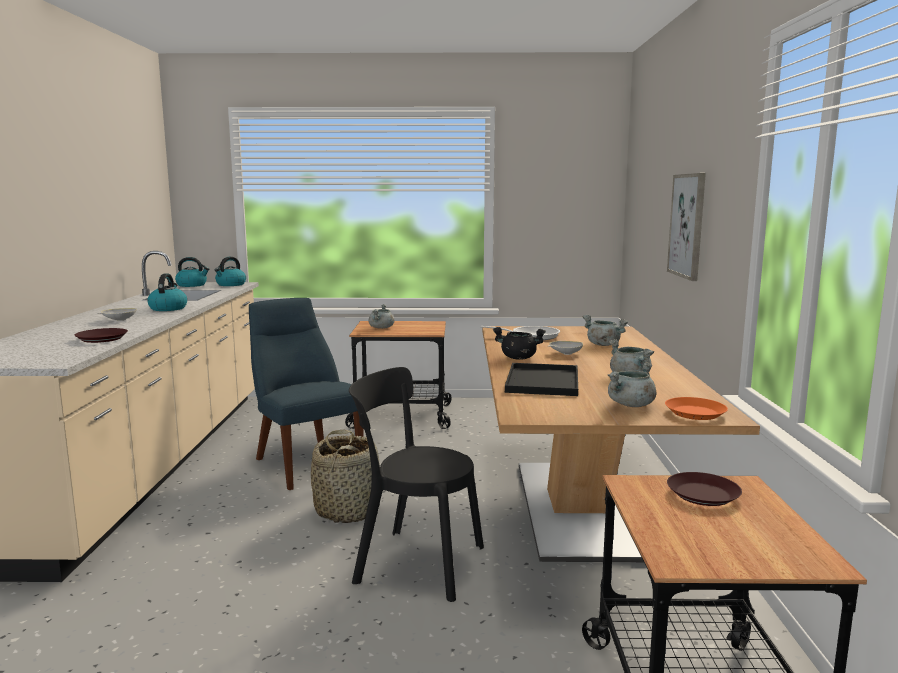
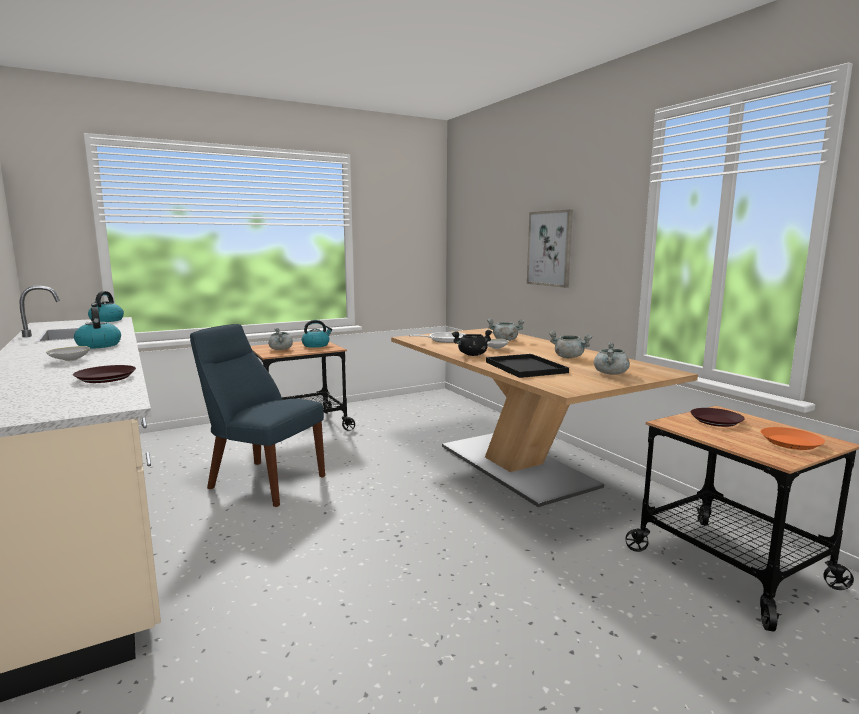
camera: 30 degrees left, 0 degrees up
(192, 285) = (59, 324): kettle -> kettle (316, 345)
(347, 510) = (351, 509): basket -> none
(414, 562) = (455, 533): black chair -> none
(695, 413) = (653, 372): orange plate -> orange plate (790, 442)

